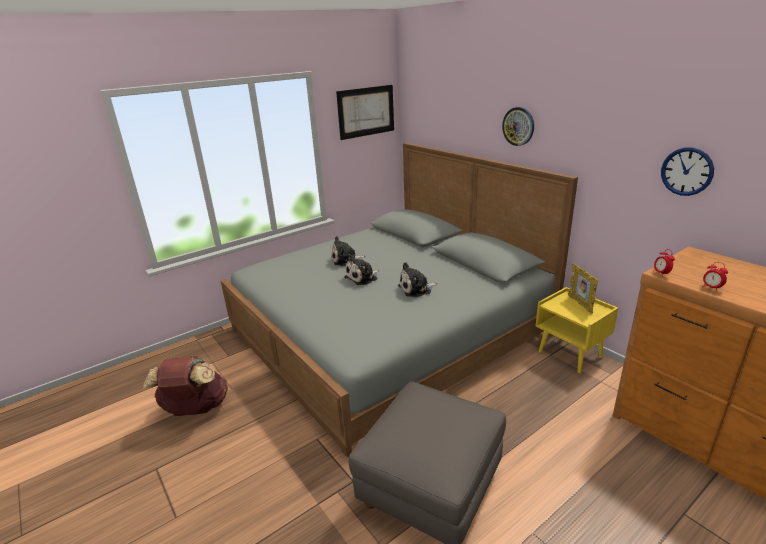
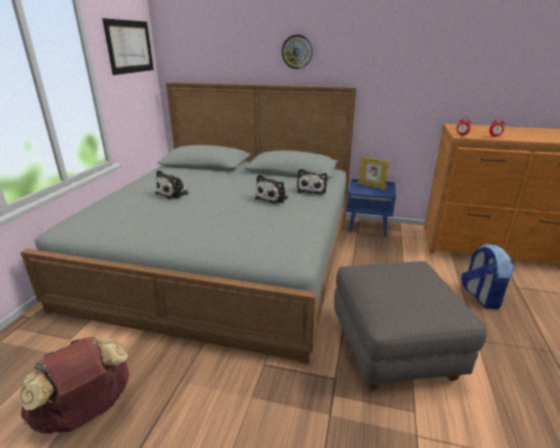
camera: 40 degrees left, 0 degrees up
(363, 278) = (212, 202): plush toy -> plush toy (312, 190)
(570, 354) = (368, 227): yellow nightstand -> blue nightstand
(607, 495) = (480, 297): none -> backpack
(686, 171) = (438, 70): wall clock -> none

